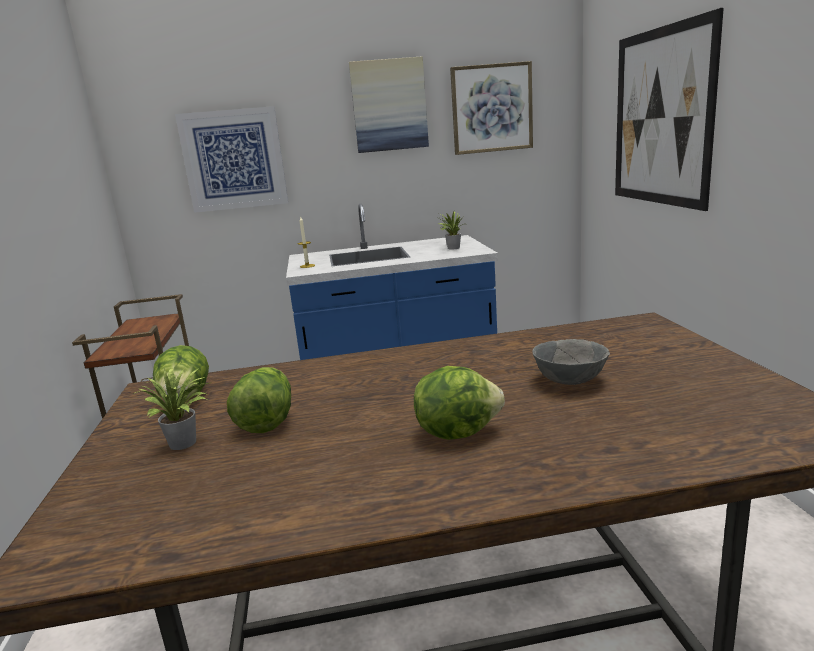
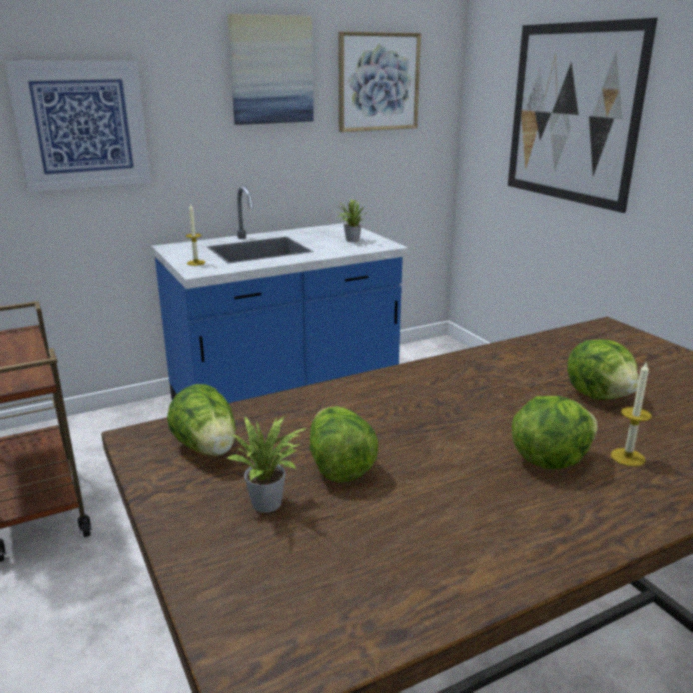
camera: 20 degrees left, 5 degrees up
(539, 436) = (627, 457): none -> candle
(569, 380) = (600, 395): grey bowl -> lettuce

